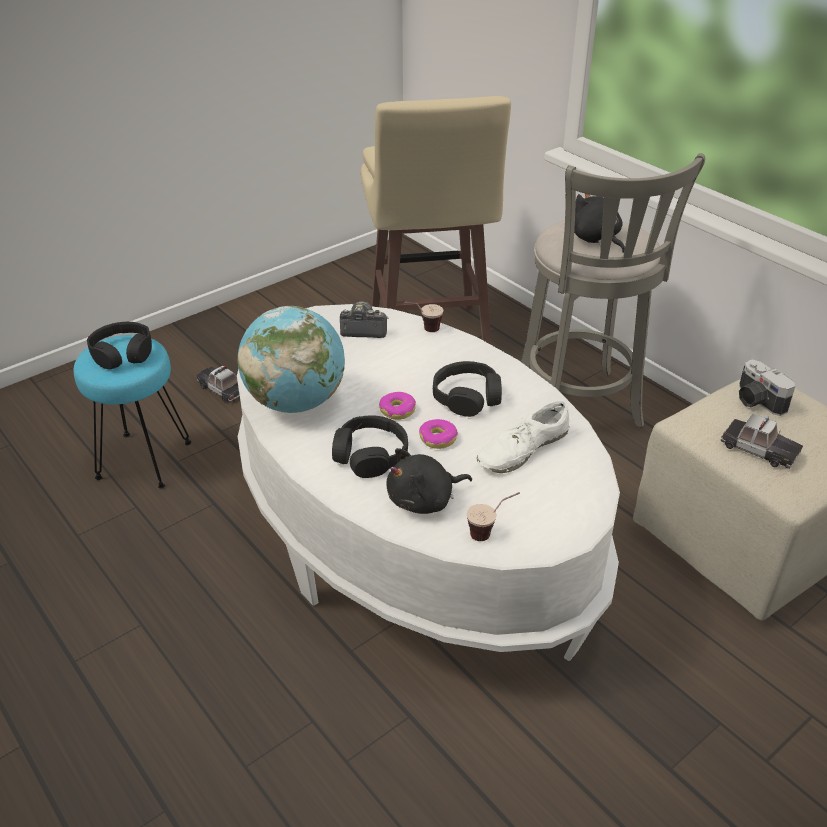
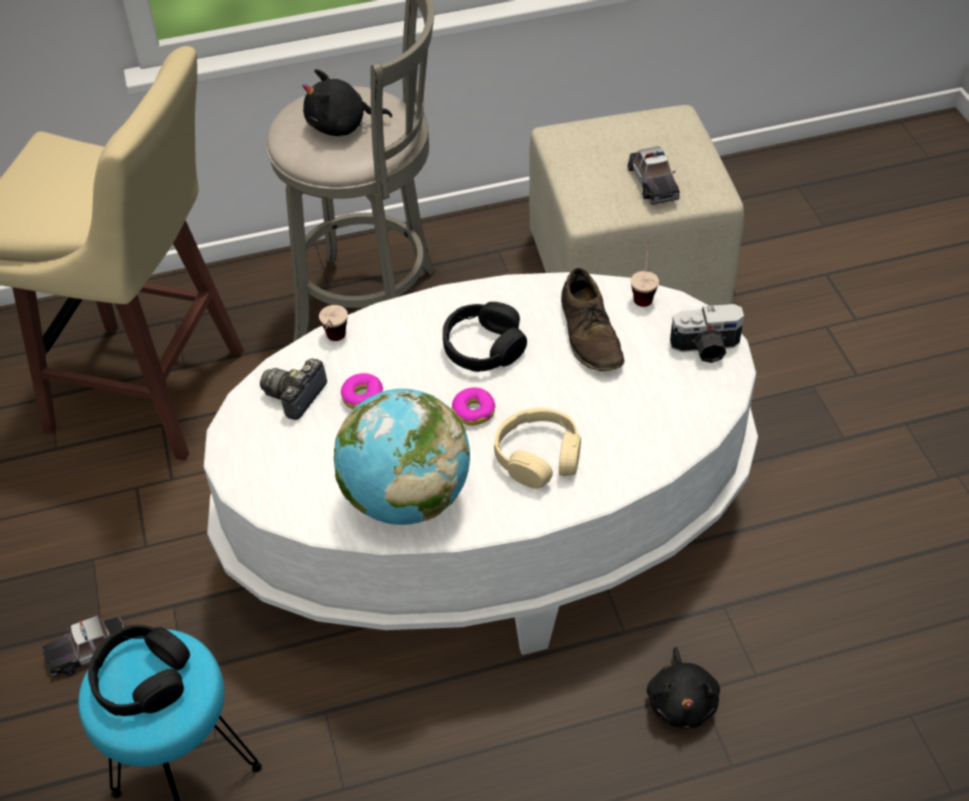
camera: 65 degrees left, 10 degrees up
(370, 455) = (538, 456): black headphones -> beige headphones
(424, 500) = (630, 434): black plush toy -> black plush toy (682, 701)
(438, 438) = (540, 393): donut -> donut (362, 396)
(491, 532) = (698, 398): cup -> cup (643, 292)
(522, 449) = (590, 334): white shoe -> brown shoe
(756, 401) = (587, 152): camera -> camera (706, 349)
(759, 449) = (653, 182): toy car -> toy car turned 105 degrees clockwise

